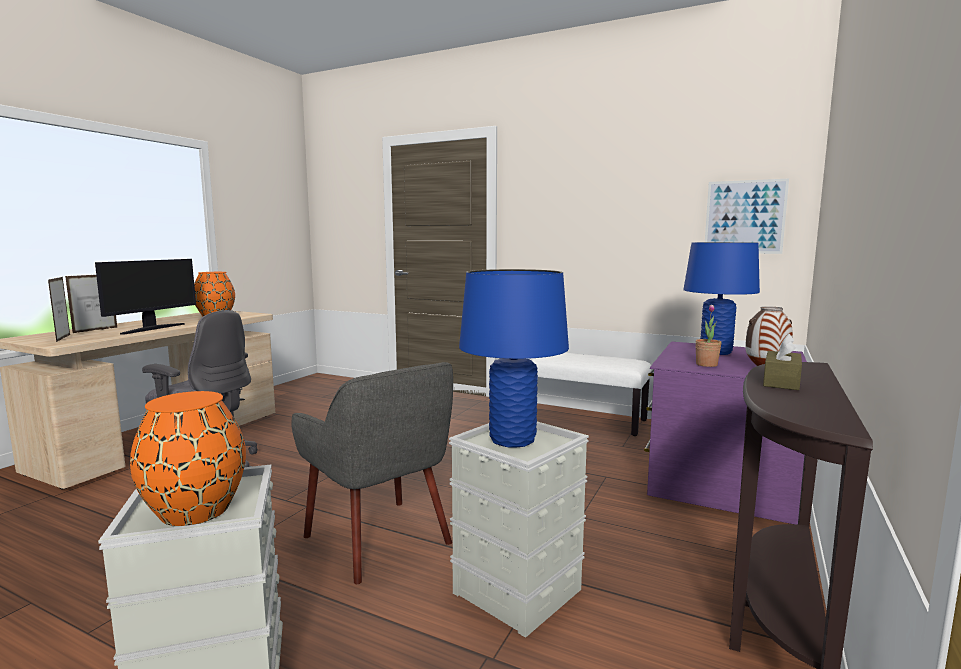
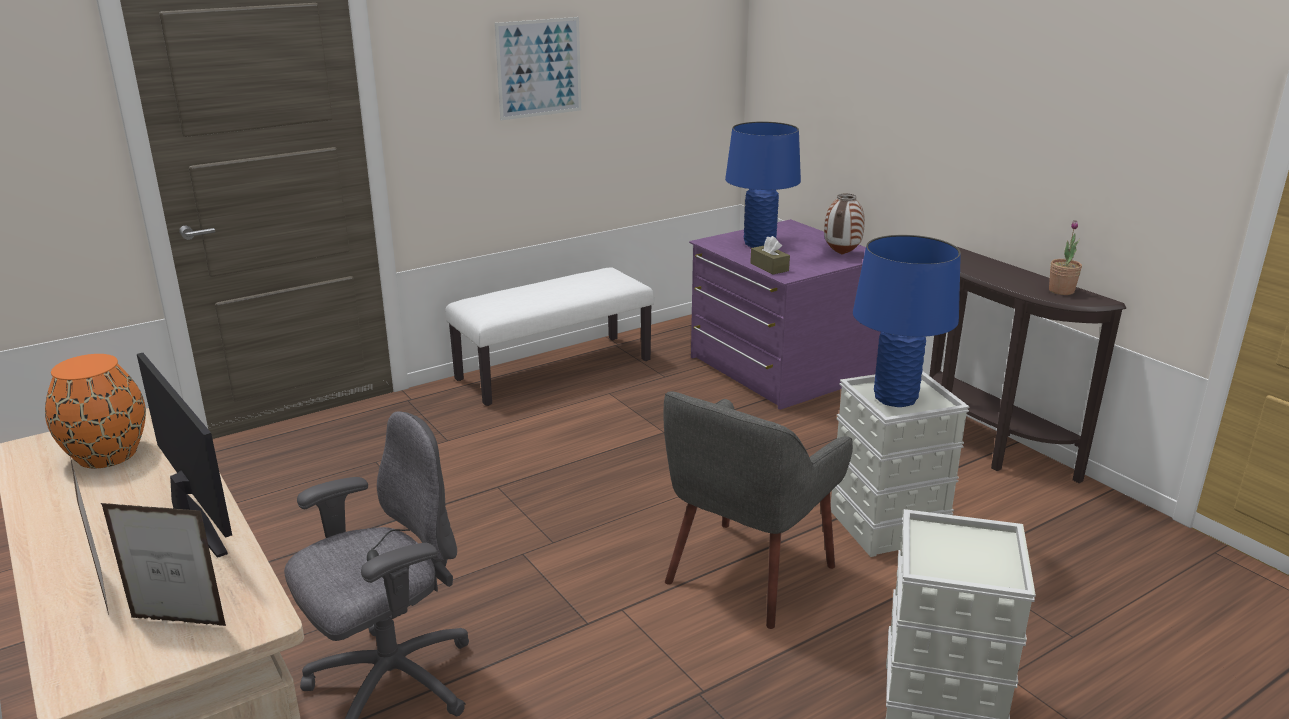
camera: 60 degrees left, 15 degrees up
(194, 510) = (977, 557): orange vase -> none
(379, 539) = (747, 574): grey armchair -> grey armchair turned 135 degrees clockwise
(706, 364) = (801, 263): potted plant -> potted plant (1061, 291)
(744, 217) = (689, 73): picture -> picture (539, 68)
(781, 381) = (997, 275): brown tissue box -> brown tissue box (769, 267)

